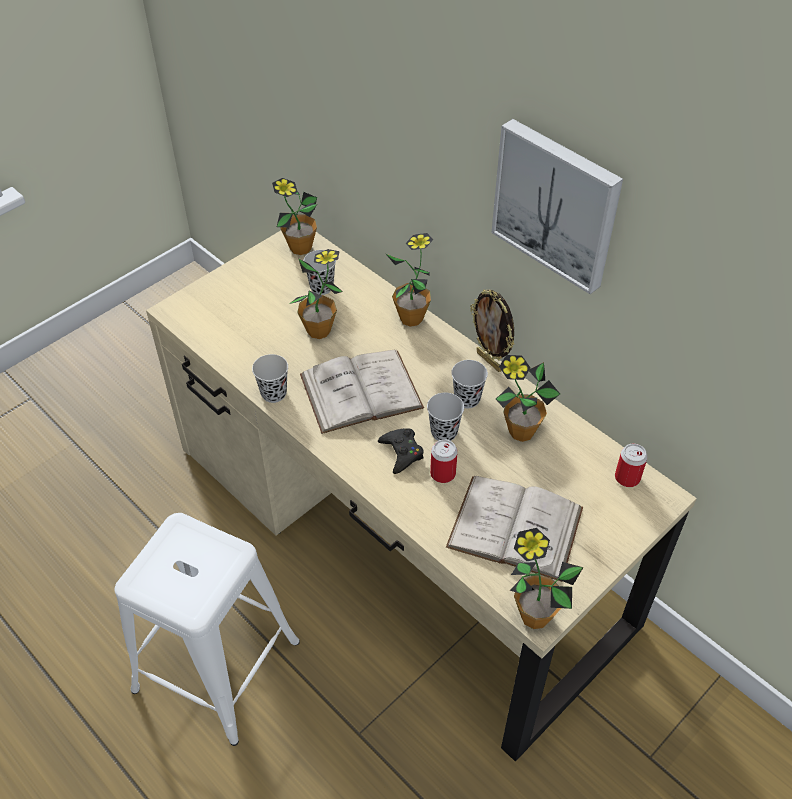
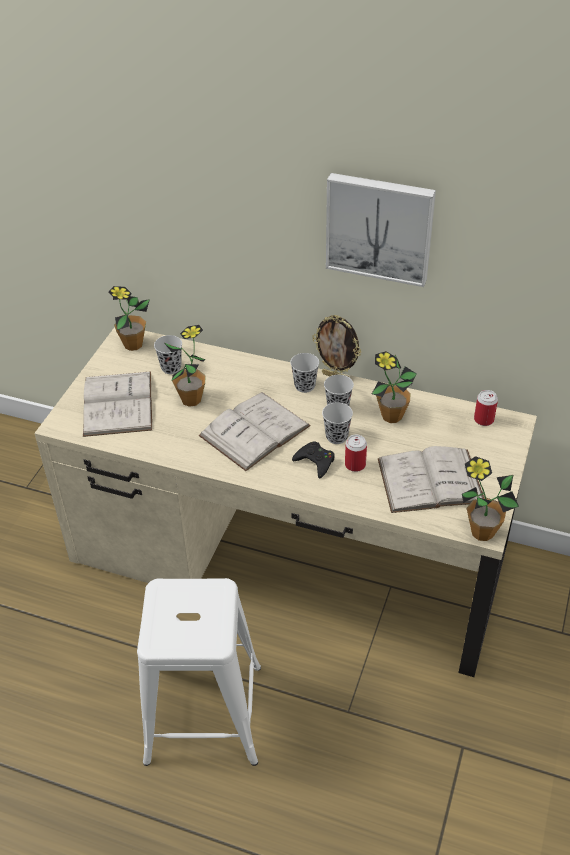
camera: 25 degrees left, 5 degrees down
(244, 307) = (118, 403): none -> white book
(273, 393) = (187, 456): black cup -> black cup (304, 386)
(411, 318) = (257, 366): potted plant -> none

